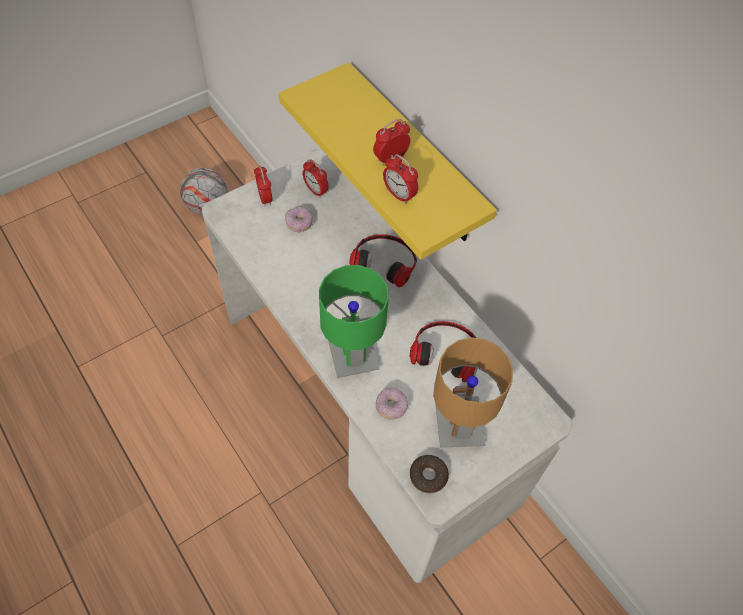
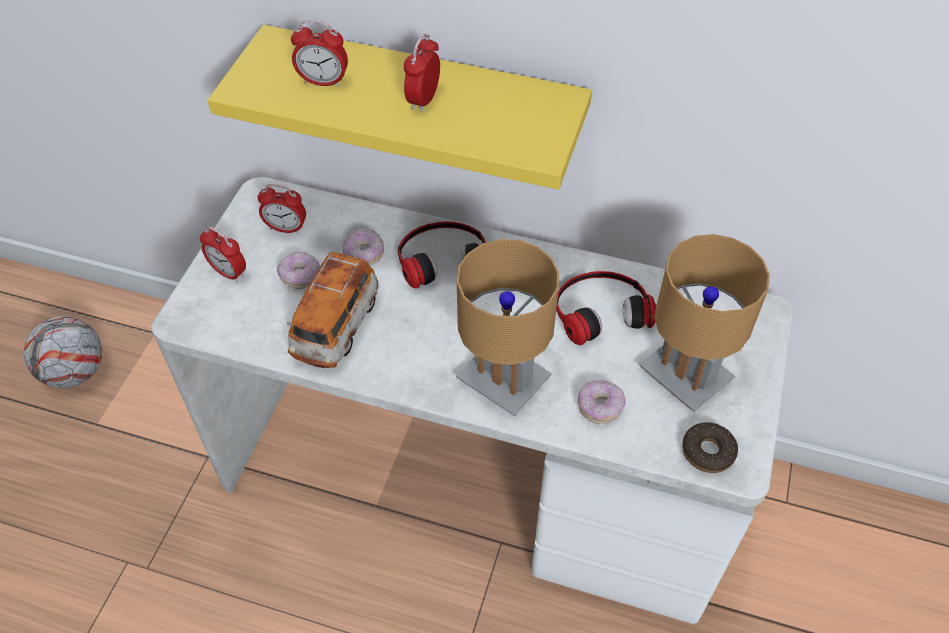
camera: 35 degrees left, 5 degrees down
(292, 264) = (336, 326): none -> toy car
(343, 232) = (364, 254): none -> donut
(353, 354) = (504, 380): green table lamp -> brown table lamp
(399, 195) = (473, 131): alarm clock -> alarm clock (323, 82)

